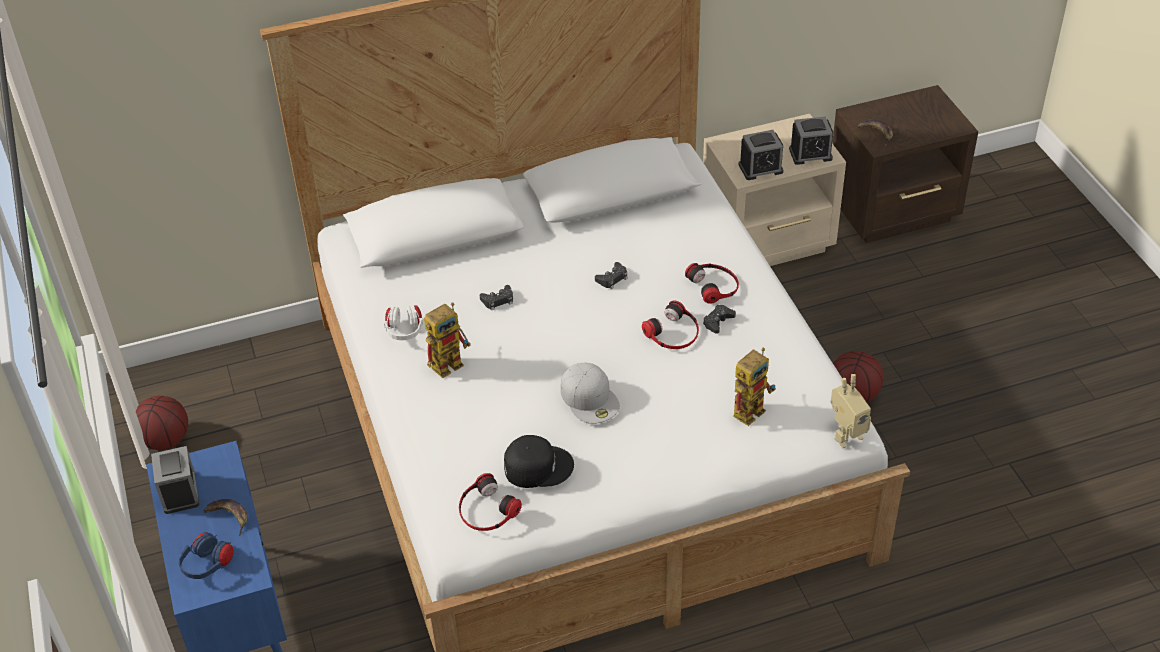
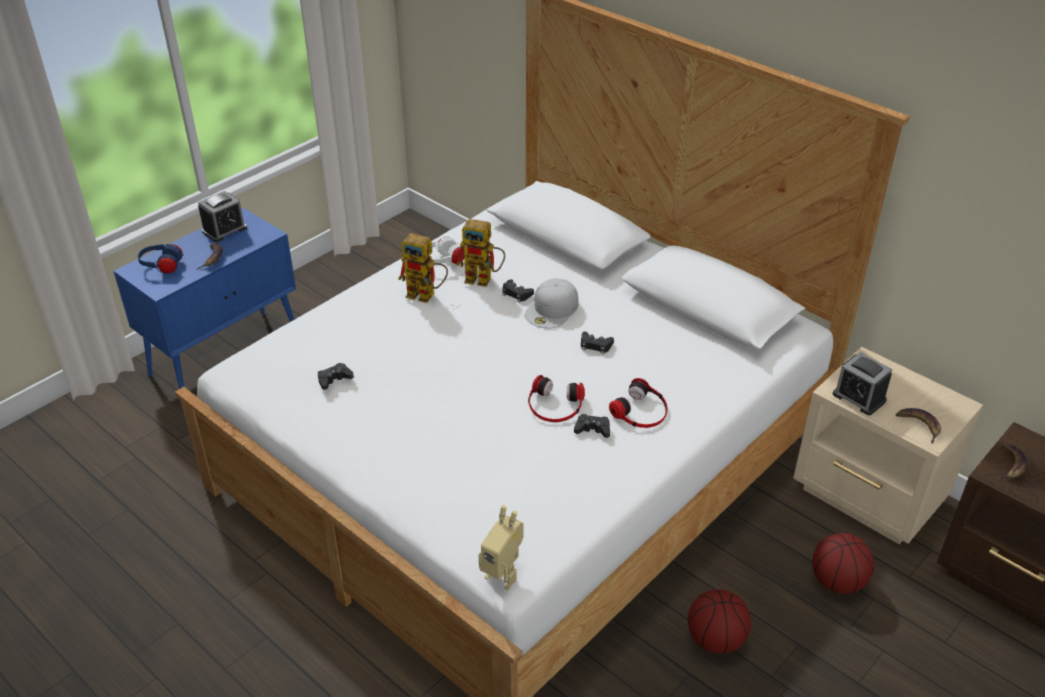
camera: 60 degrees right, 5 degrees down
(166, 440) = (368, 257): basketball -> basketball (838, 582)
(486, 510) = (271, 369): headphones -> none
(537, 466) = (334, 379): black cap -> black game controller
(590, 398) = (434, 382): white cap -> white cap (552, 310)
(751, 408) = (493, 490): toy robot -> toy robot (484, 279)
(810, 154) = (919, 425): alarm clock -> banana

